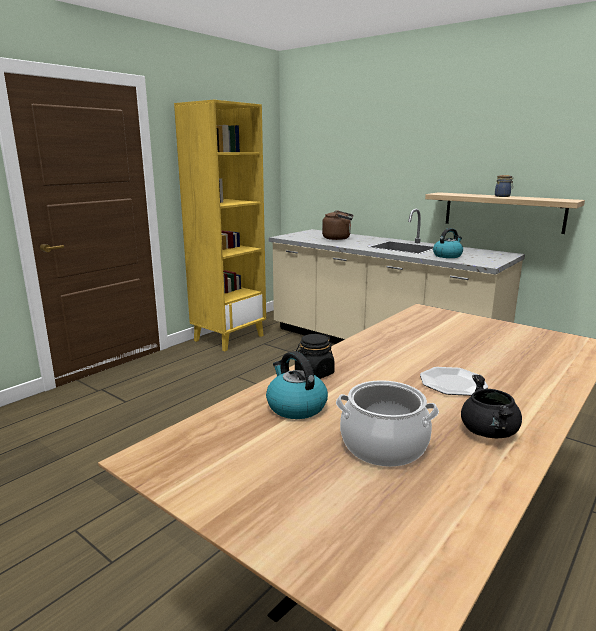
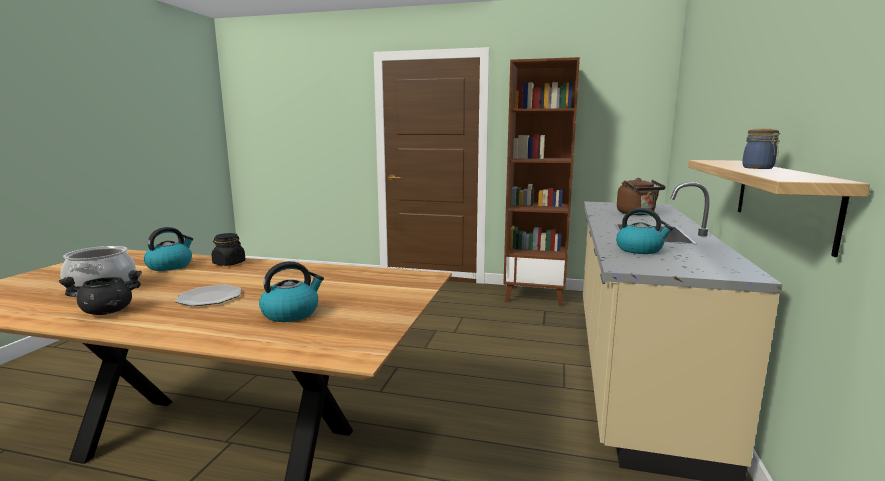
camera: 65 degrees right, 5 degrees down
(229, 338) = (535, 296): yellow bookcase -> brown bookcase
(507, 355) = (291, 313): none -> kettle

